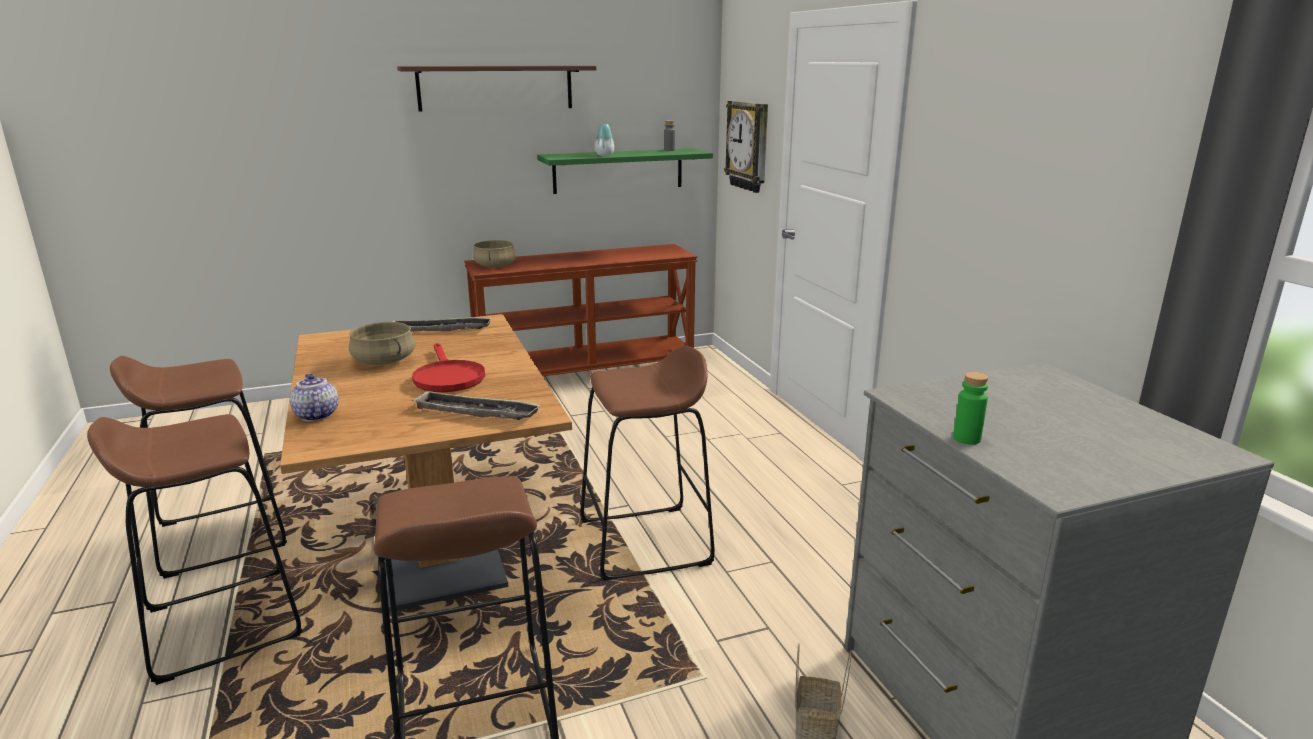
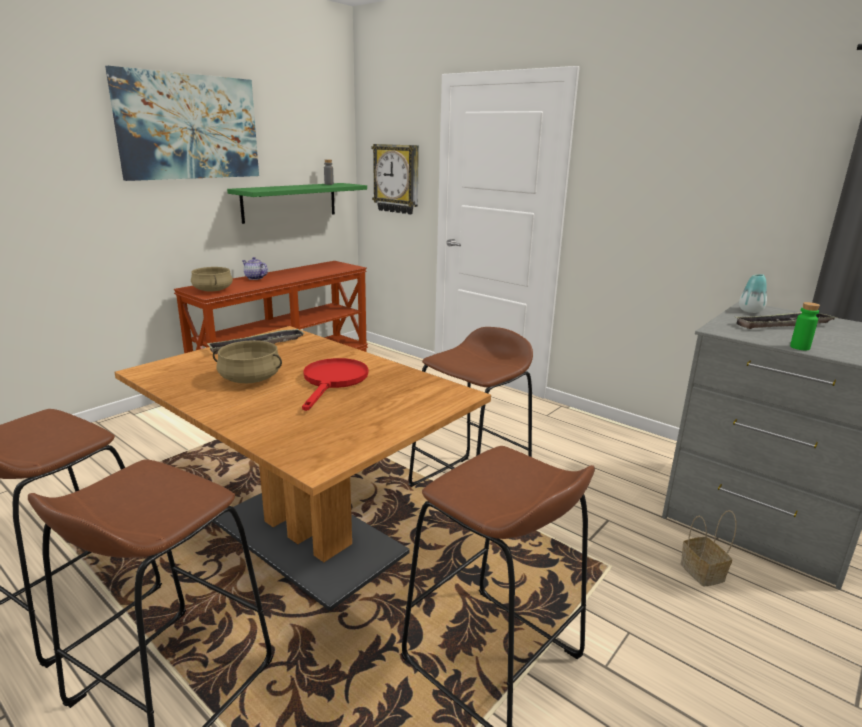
camera: 30 degrees left, 0 degrees up
(315, 415) = (267, 437): teapot -> teapot (255, 278)
(447, 377) = (333, 381): red frying pan -> red frying pan turned 120 degrees counterclockwise
(476, 412) = (409, 403): tray -> tray (783, 325)
(496, 87) = (189, 127): brown shelf -> picture
(604, 155) = (289, 188): vase -> vase (750, 311)

